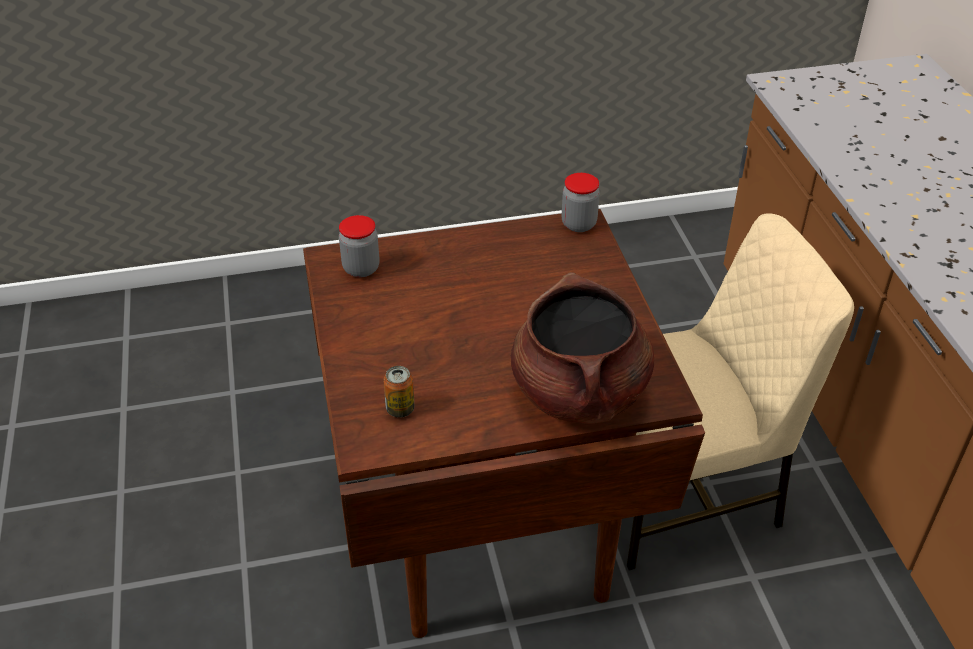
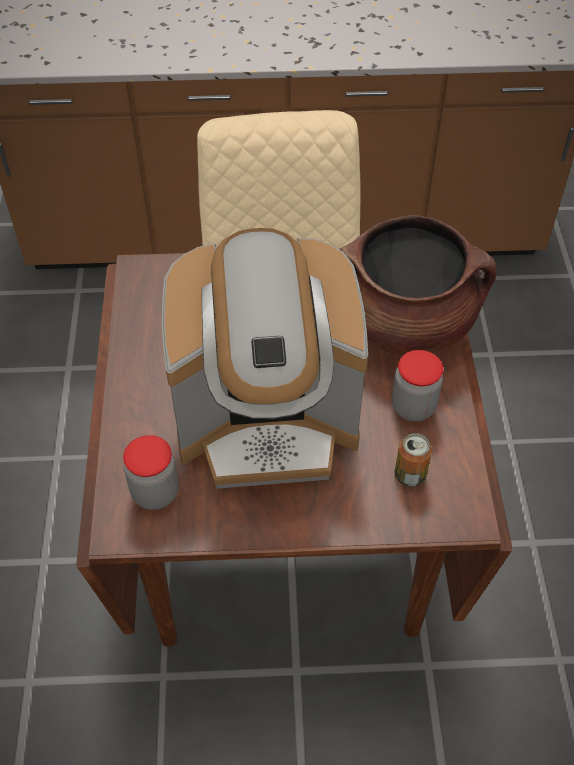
camera: 80 degrees left, 10 degrees up
(438, 317) = (267, 423): none -> coffee machine
(578, 224) = (140, 276): jar -> jar (413, 407)

